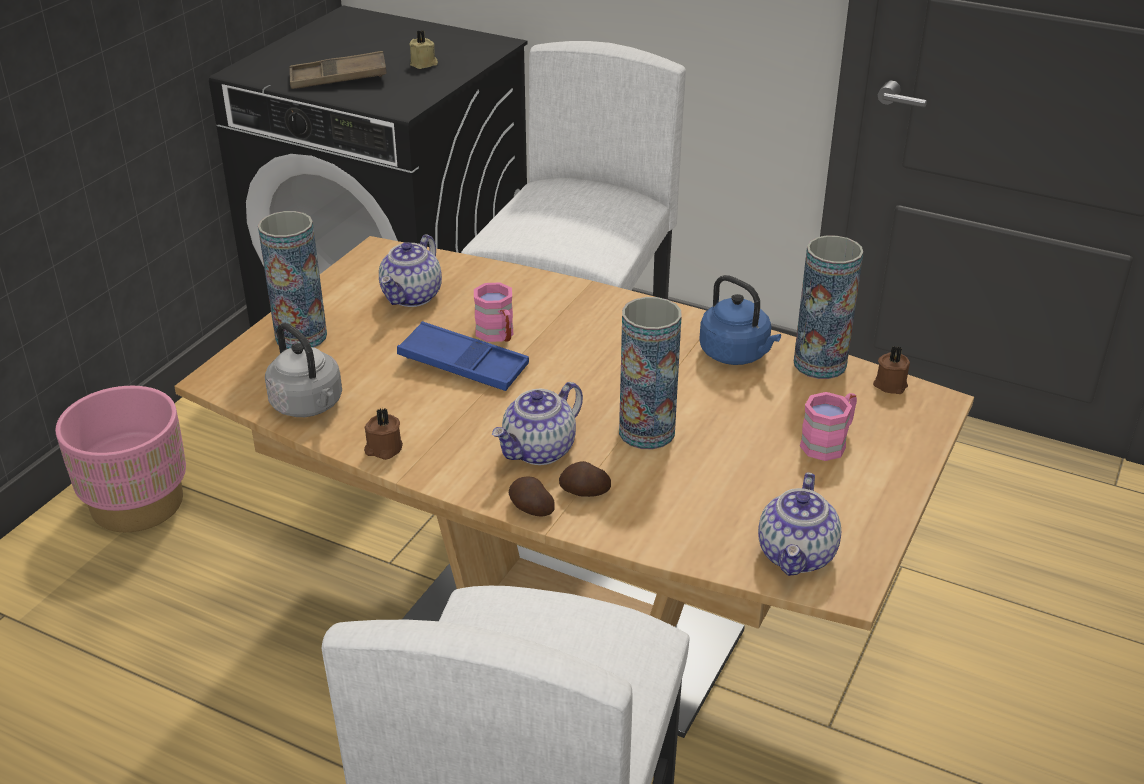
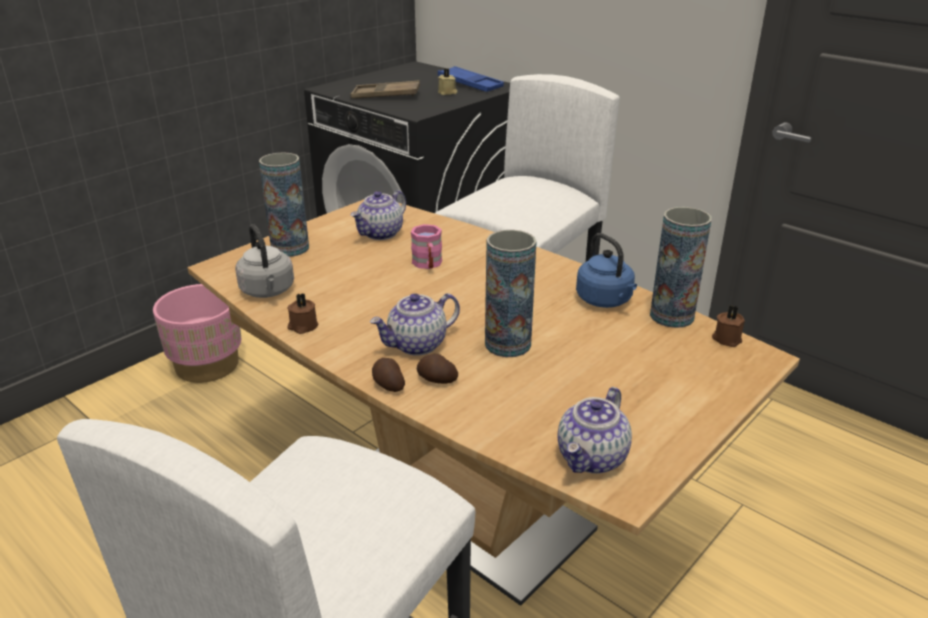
camera: 15 degrees right, 5 degrees down
(463, 364) = (392, 280): blue tray -> blue tray (470, 84)
(829, 442) = (657, 374): pink mug -> none

